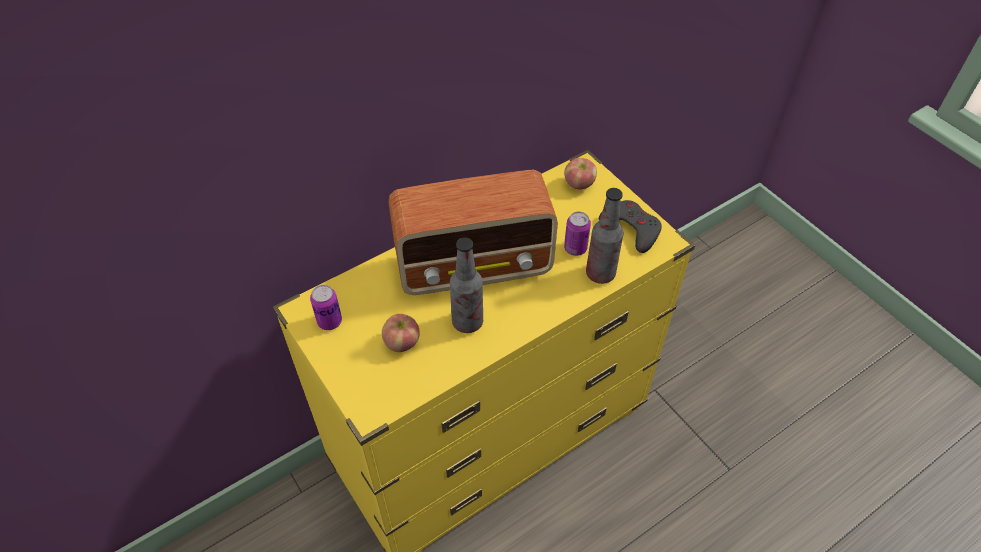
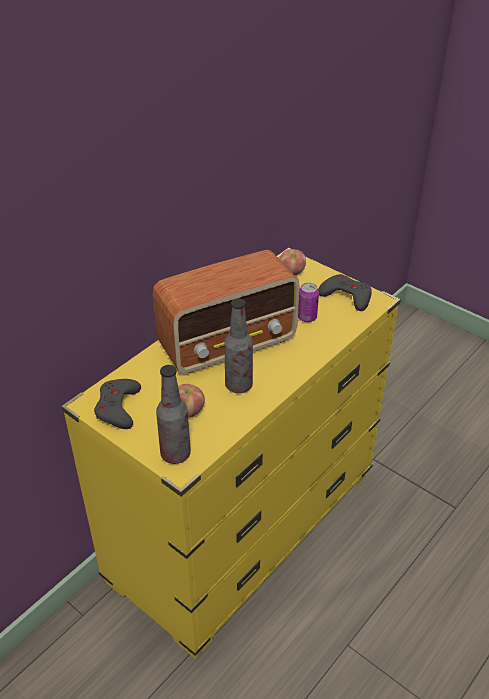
camera: 15 degrees left, 10 degrees down
(329, 321) = (118, 407): can -> grey game controller
(600, 274) = (334, 331): bottle -> bottle (175, 454)

